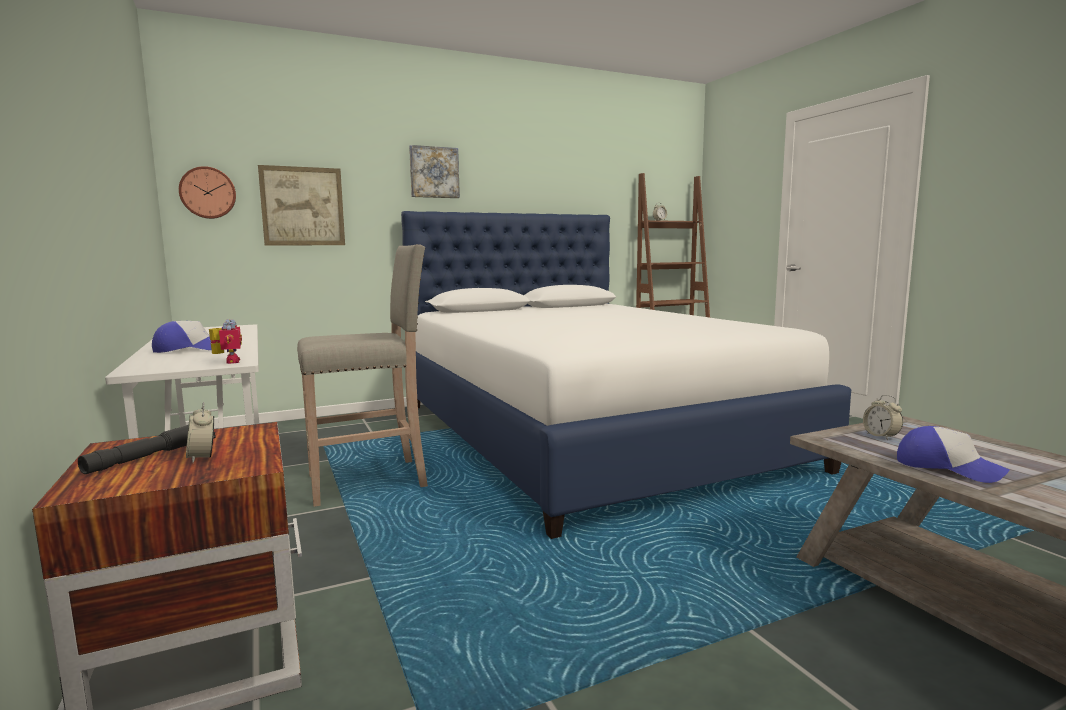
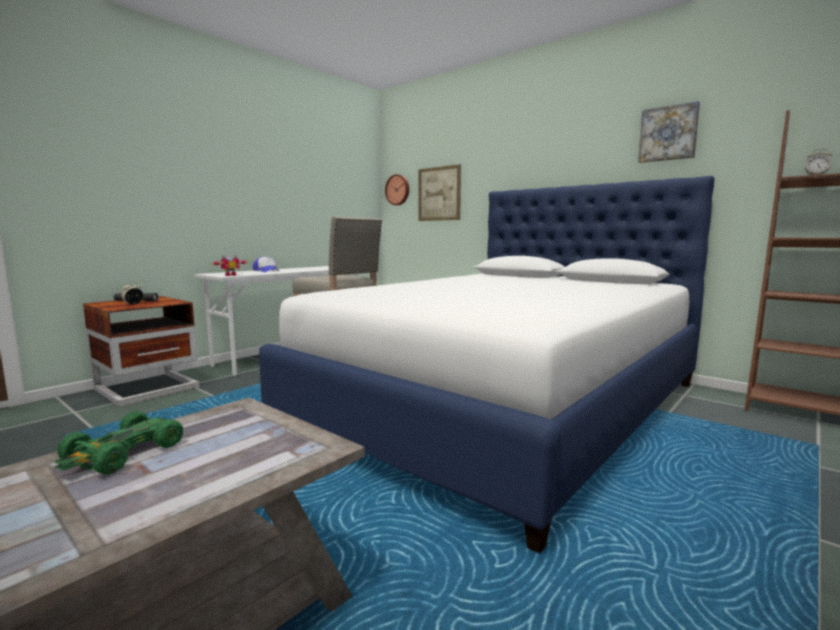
camera: 65 degrees right, 0 degrees up
(434, 172) = (523, 156): picture -> picture (668, 134)
(881, 436) = (249, 430): alarm clock -> none
(947, 468) = (123, 454): cap -> green toy car

